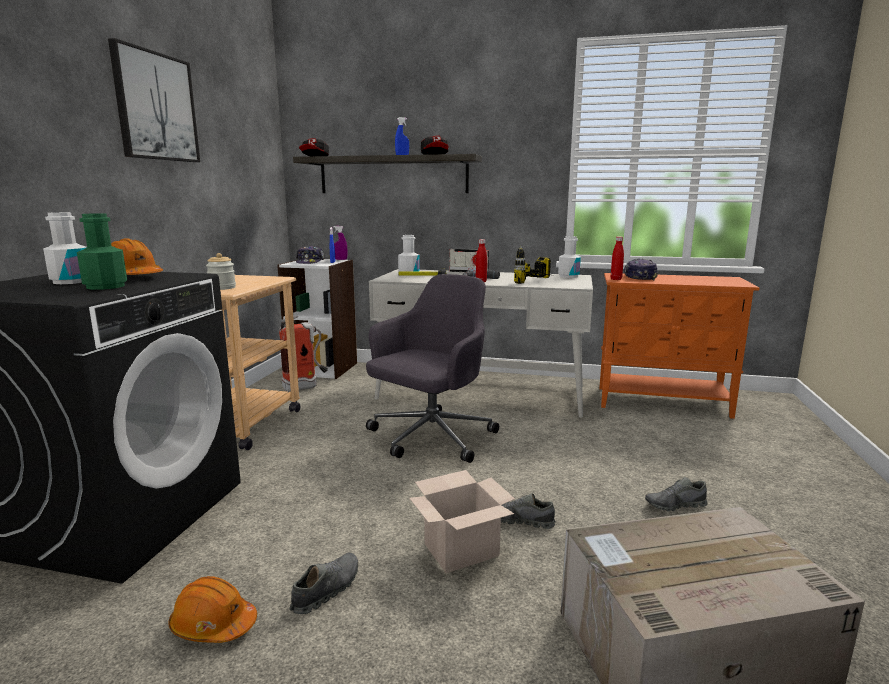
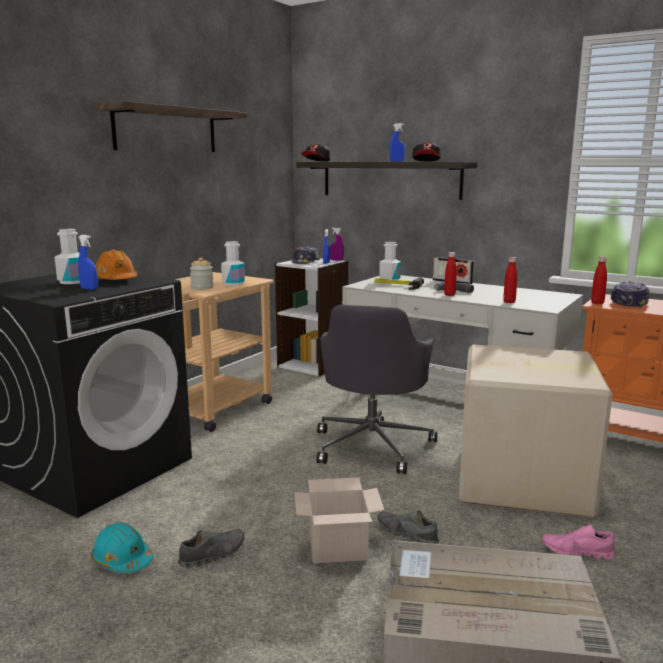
camera: 20 degrees right, 0 degrees up
(105, 286) = (89, 289): green bottle -> blue spray bottle
(155, 107) = (166, 130): picture -> shelf
(213, 625) = (122, 560): orange hard hat -> turquoise hard hat
(306, 387) = (288, 381): fire extinguisher -> none
(430, 437) = (373, 445): grey office chair -> grey office chair turned 135 degrees clockwise
(540, 283) = (509, 302): power drill -> red bottle
(568, 276) = (553, 294): white bottle -> white bottle (233, 283)
(588, 449) = (525, 481): none -> cardboard box
(675, 505) = (577, 552): grey shoe -> pink shoe

